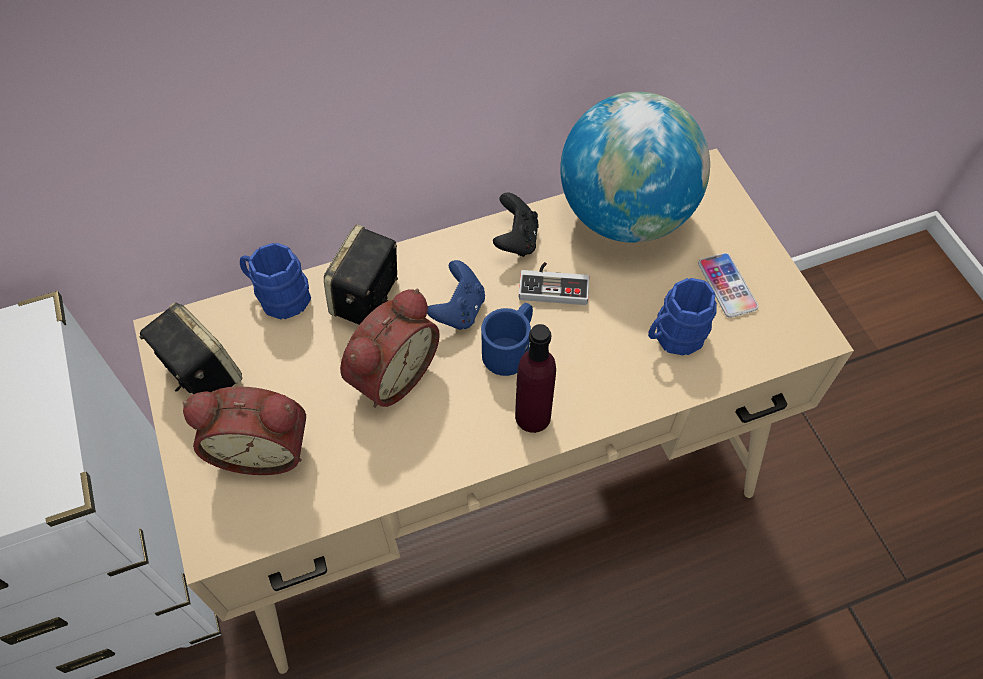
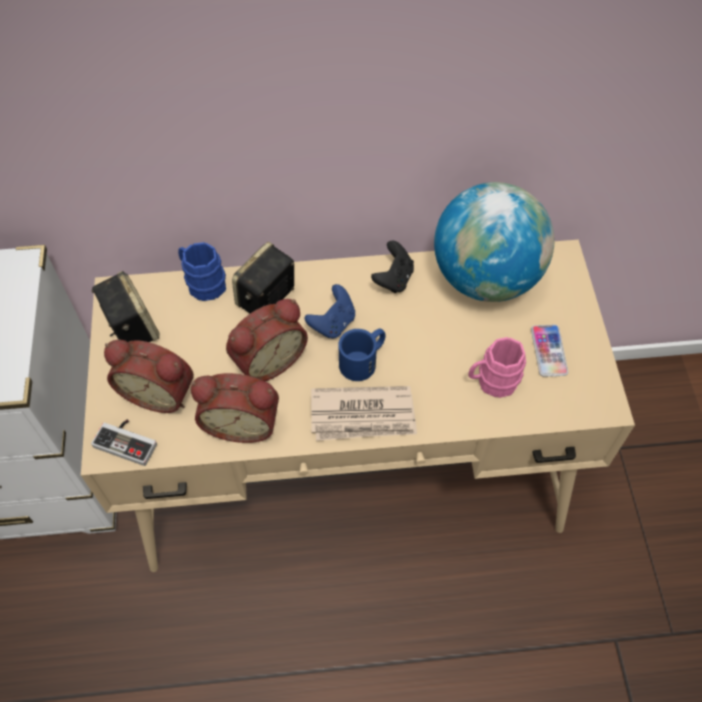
camera: 15 degrees right, 0 degrees up
(382, 460) = (242, 421): none -> alarm clock
(532, 416) = (363, 416): purple bottle -> newspaper
(554, 284) = (412, 319): game controller -> game controller (128, 440)
(673, 337) = (492, 381): blue mug -> pink mug

